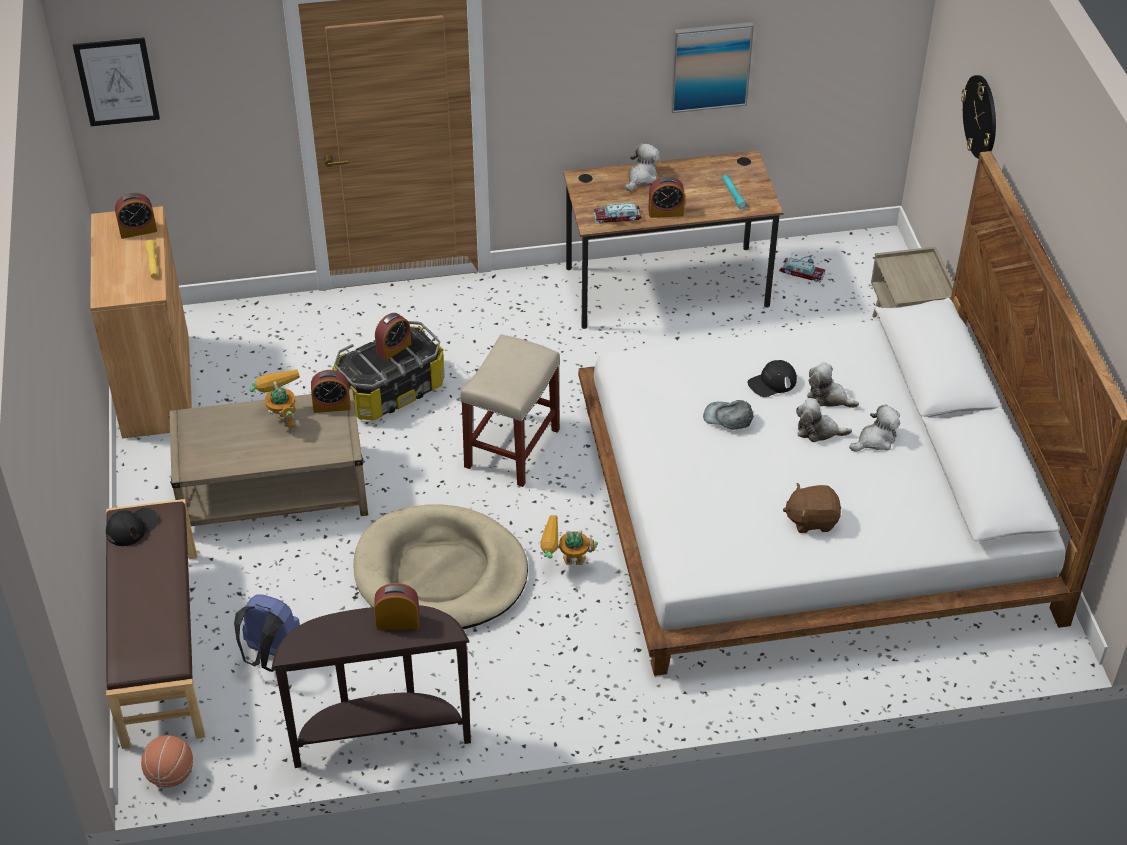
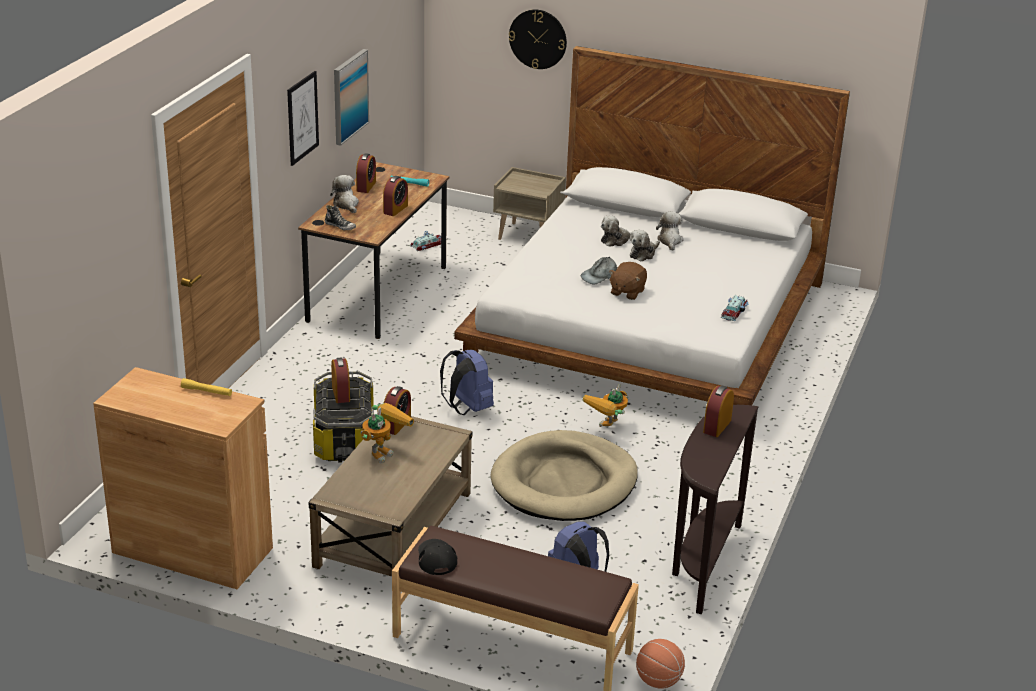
camera: 60 degrees left, 15 degrees down
(117, 81) = (62, 260): picture -> picture (302, 118)
(138, 230) = (152, 386): alarm clock -> alarm clock (366, 186)
(282, 418) = (384, 451): toy robot -> toy robot turned 120 degrees clockwise
(512, 447) = (467, 408): beige stool -> blue backpack
(591, 195) = (340, 226): none -> shoe
(618, 218) = (378, 226): toy car -> toy car (735, 311)
(772, 382) = (583, 251): black cap -> none
(811, 520) = (719, 283): brown plush toy -> brown plush toy (627, 292)

